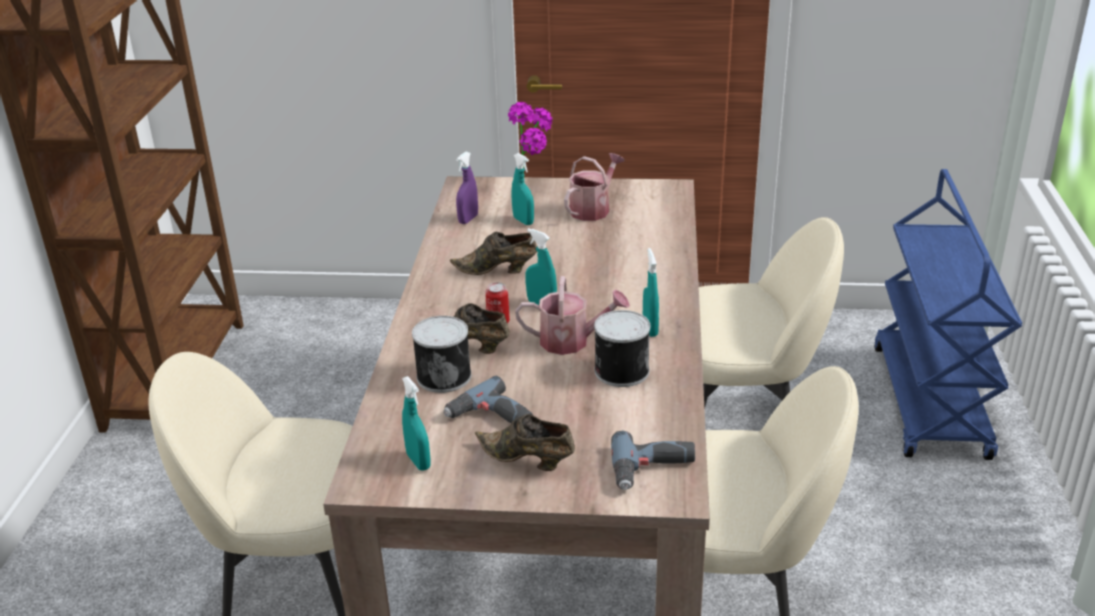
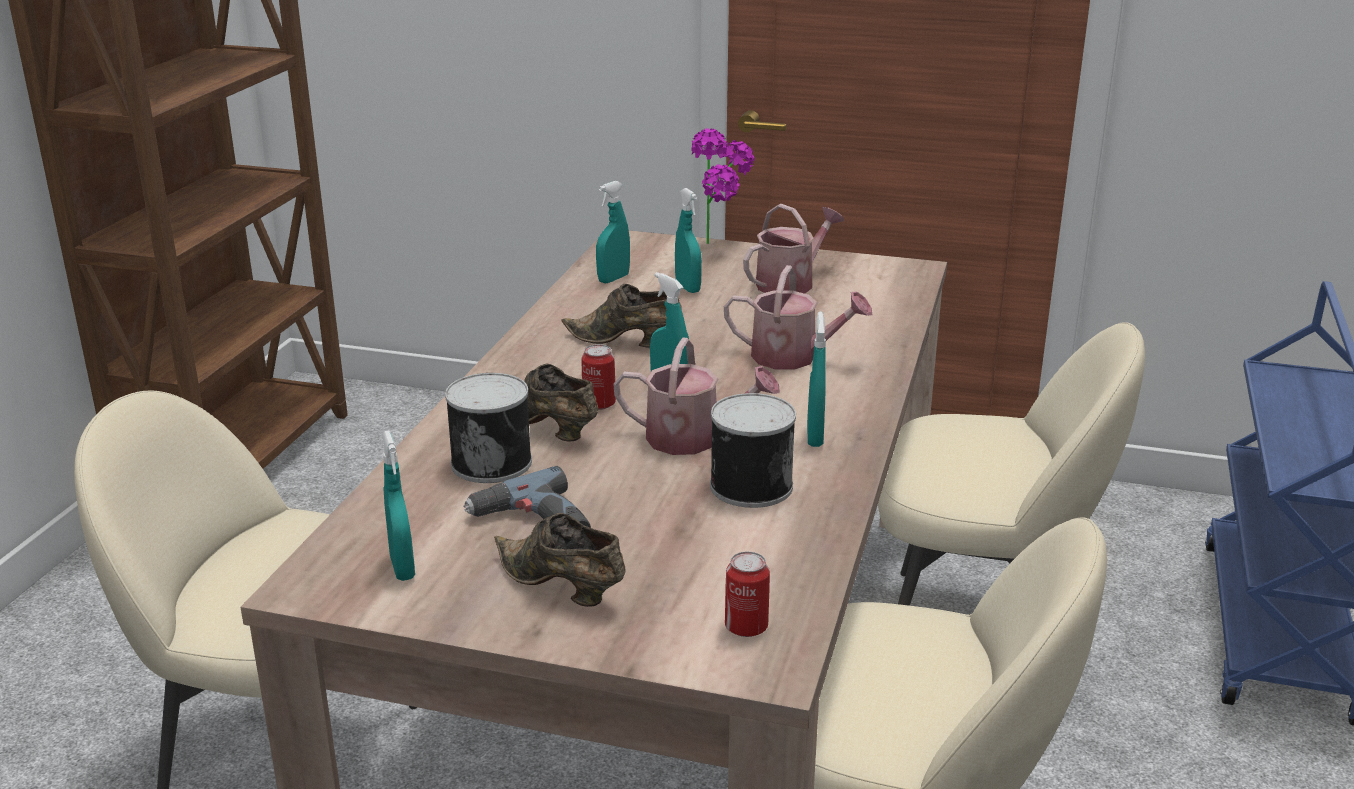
camera: 10 degrees right, 5 degrees down
(468, 219) = (613, 279): purple spray bottle -> turquoise spray bottle
(615, 269) = (793, 357): none -> watering can
(653, 470) = (746, 627): power drill -> can

